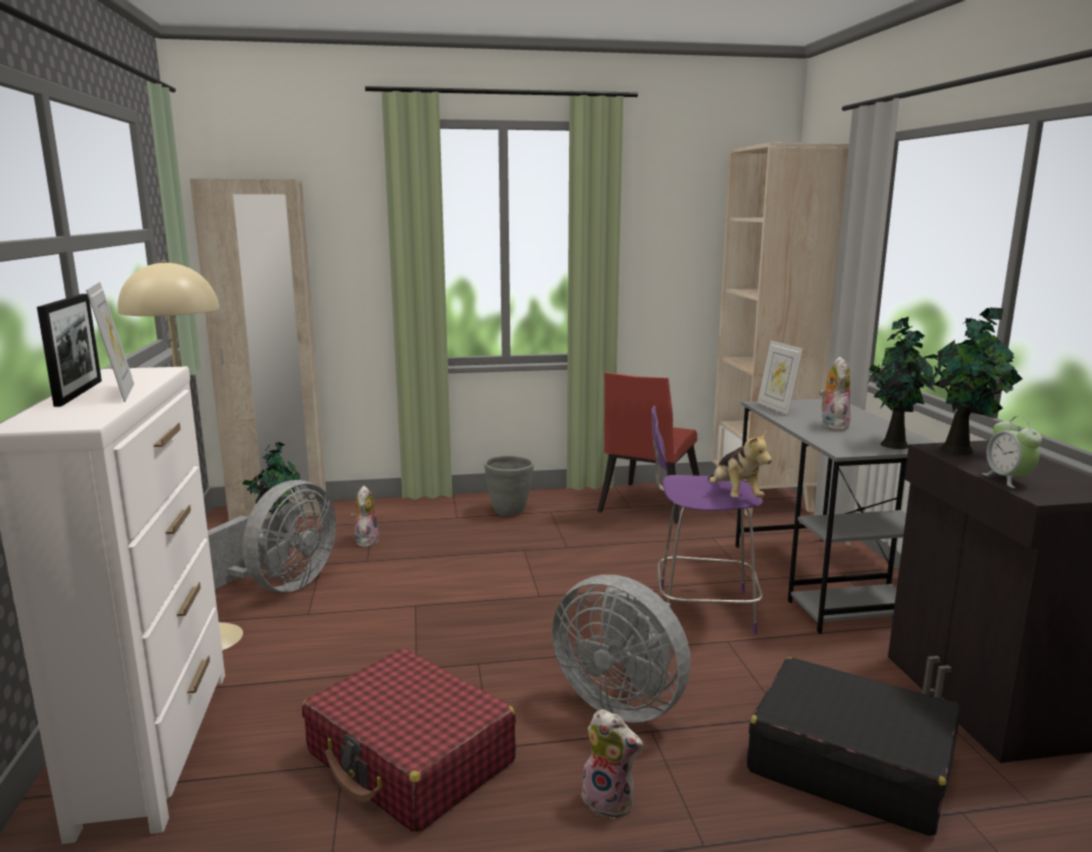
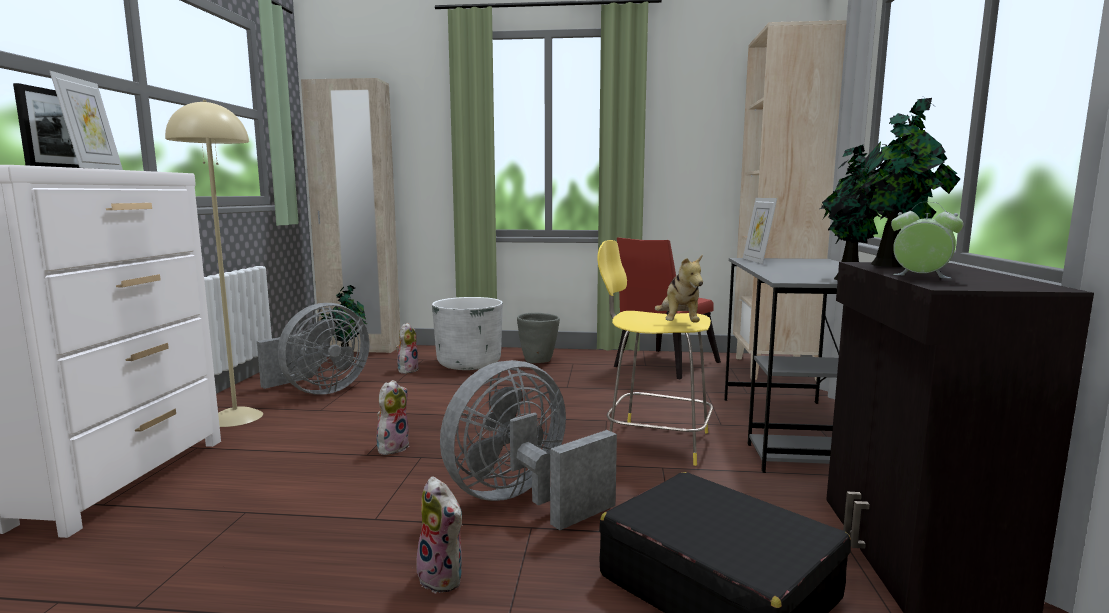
camera: 15 degrees right, 5 degrees down
(410, 758) = (301, 516): red suitcase -> none
(432, 524) = (469, 363): none -> white planter
(622, 701) = (522, 501): grey fan -> grey fan turned 90 degrees clockwise
(700, 609) = (654, 441): purple stool -> yellow stool
(832, 425) = (798, 269): plush toy -> plush toy (392, 447)
(1008, 480) = (920, 277): alarm clock -> alarm clock turned 120 degrees clockwise

